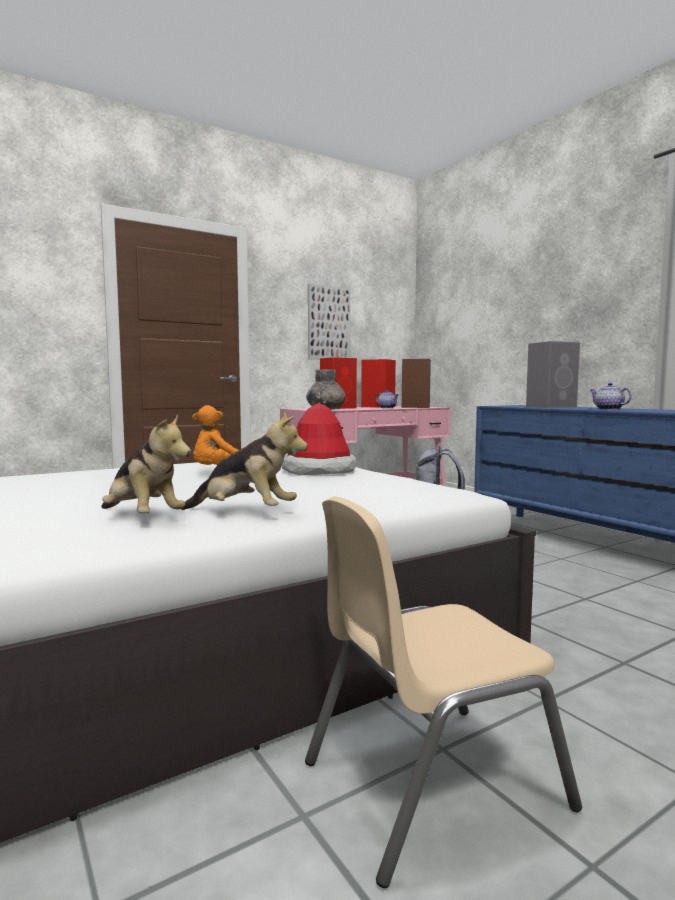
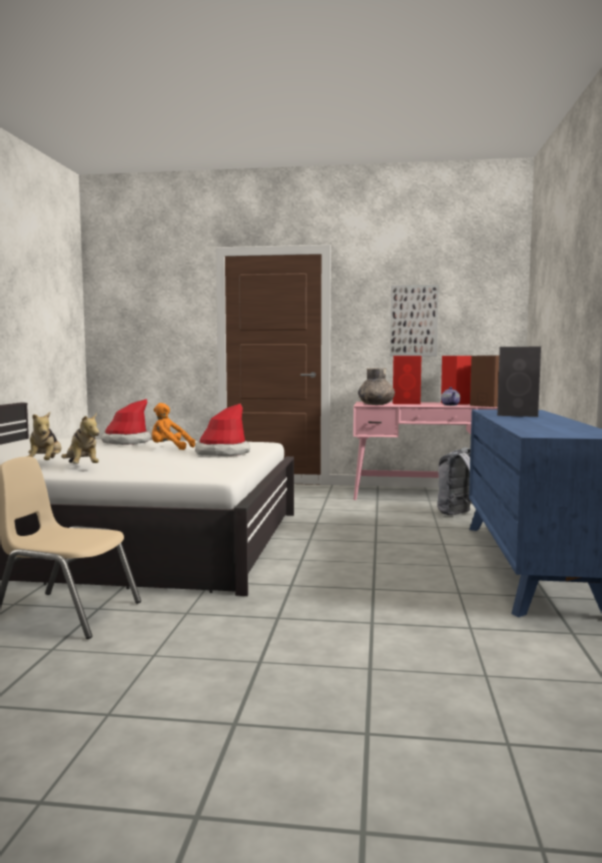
camera: 40 degrees right, 0 degrees up
(110, 473) = (126, 442): none -> hat
(608, 409) = (521, 421): teapot -> none

